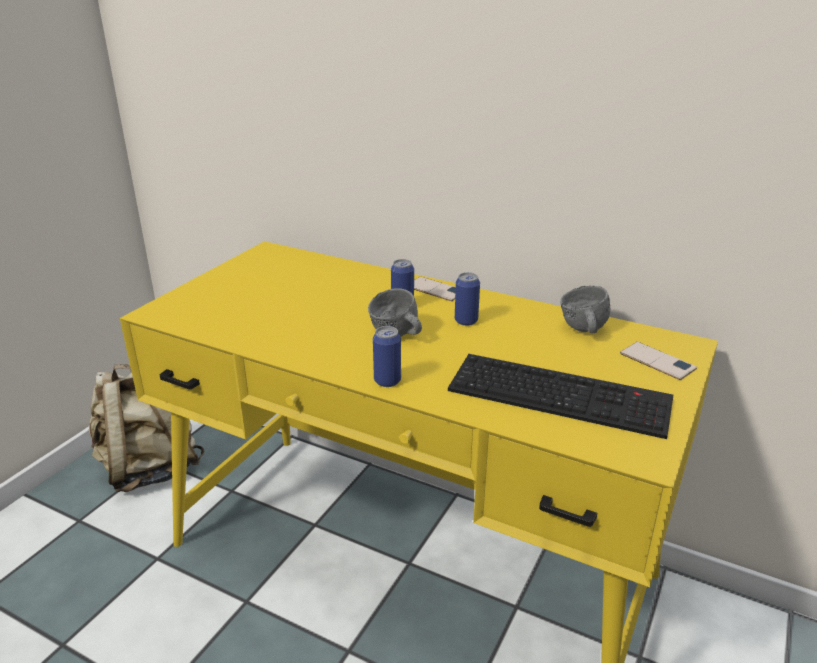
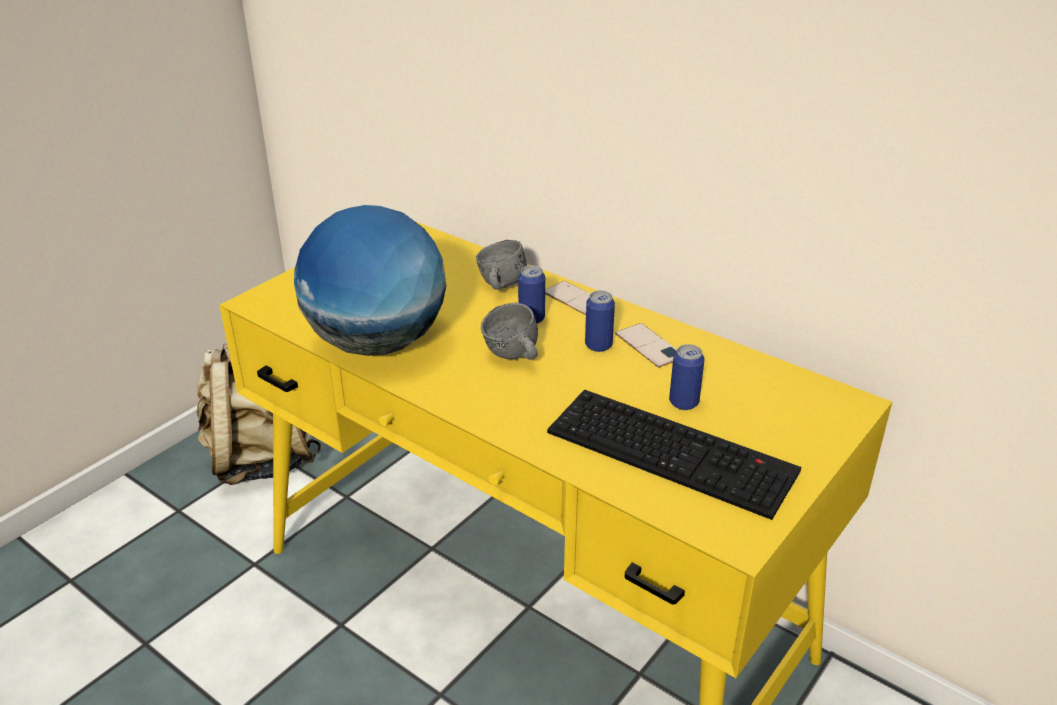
camera: 10 degrees right, 5 degrees up
(273, 335) = (377, 343): none -> globe
(387, 381) = (484, 413): can -> can (683, 403)
(582, 331) = (730, 372): grey mug -> grey mug (499, 286)
(657, 361) = (804, 421): phone -> phone (649, 346)

